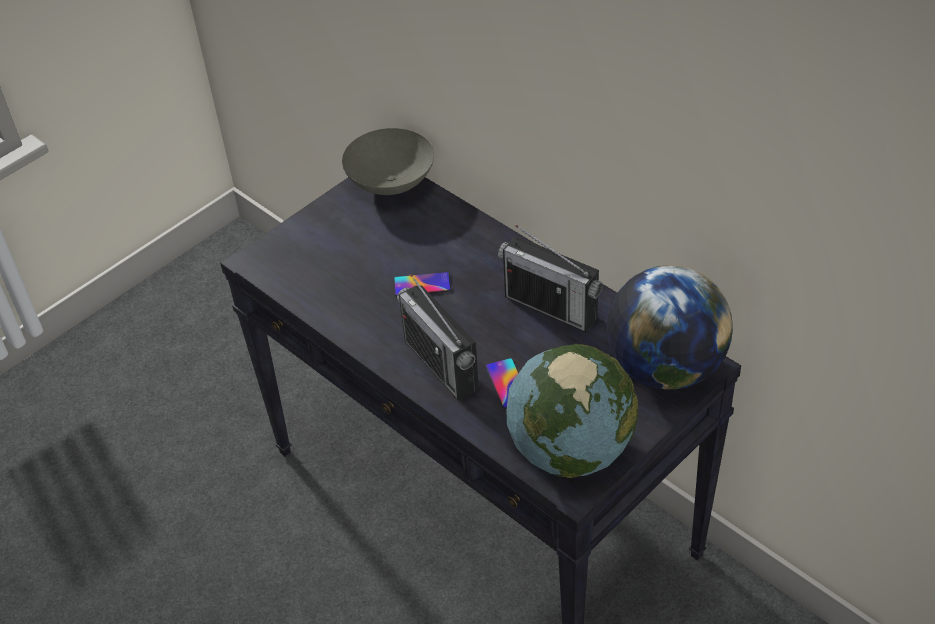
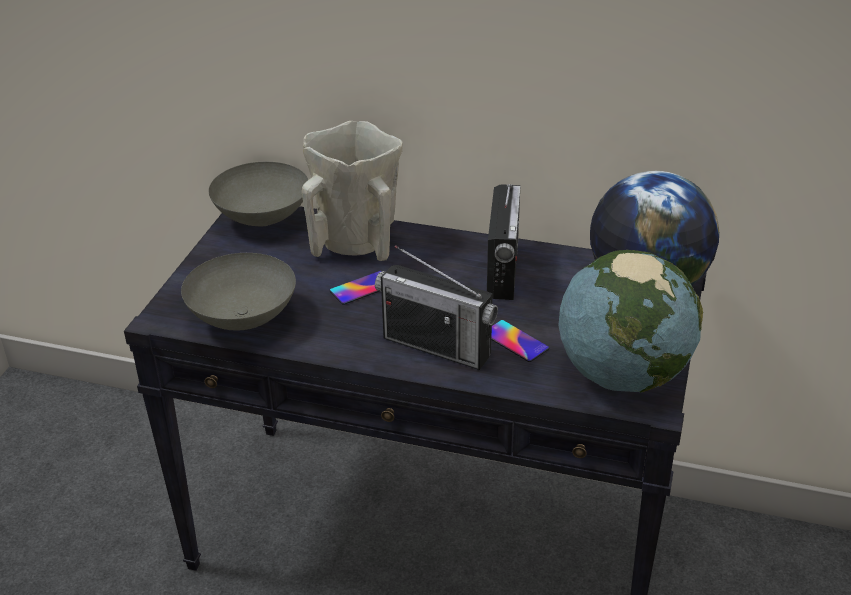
camera: 30 degrees left, 10 degrees down
(310, 282) = (241, 319): none -> grey bowl
(452, 233) = (357, 240): none -> beige vase
(551, 307) = (503, 270): radio -> radio turned 90 degrees counterclockwise

